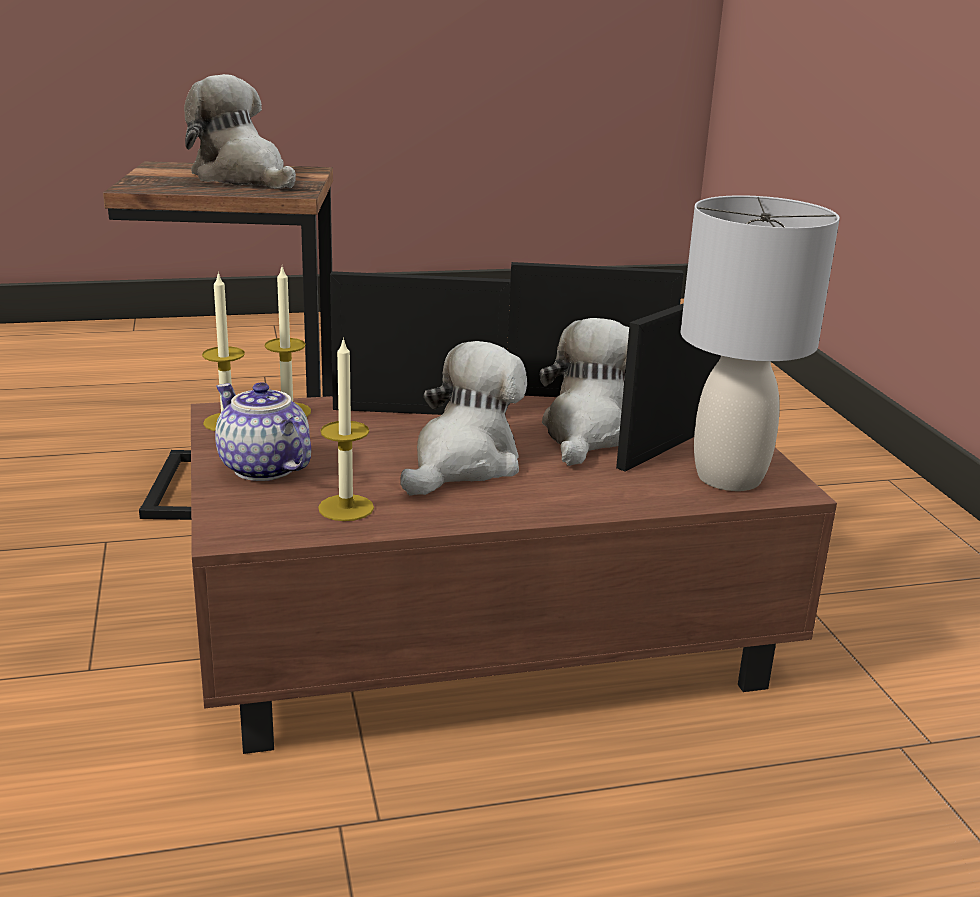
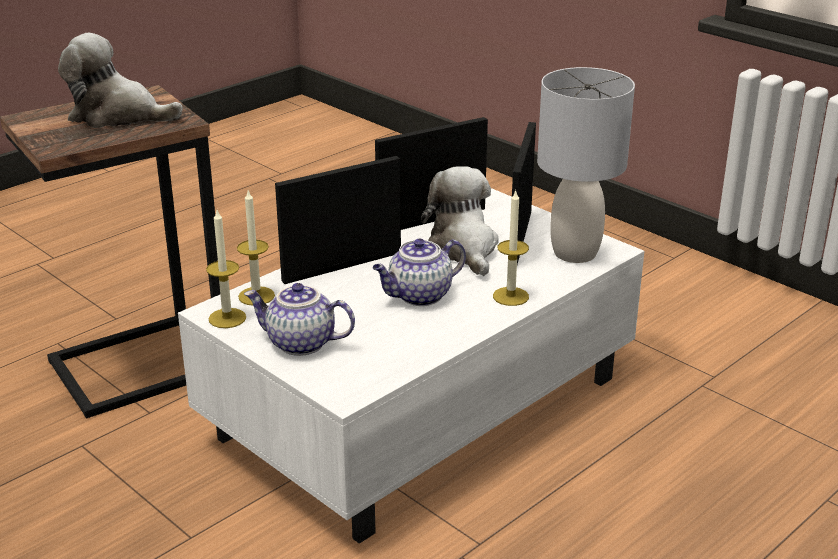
camera: 30 degrees left, 5 degrees up
(346, 508) = (390, 352): candle -> candle (510, 296)
(463, 464) = (419, 296): plush toy -> teapot
(478, 632) = (418, 409): brown coffee table -> white coffee table

